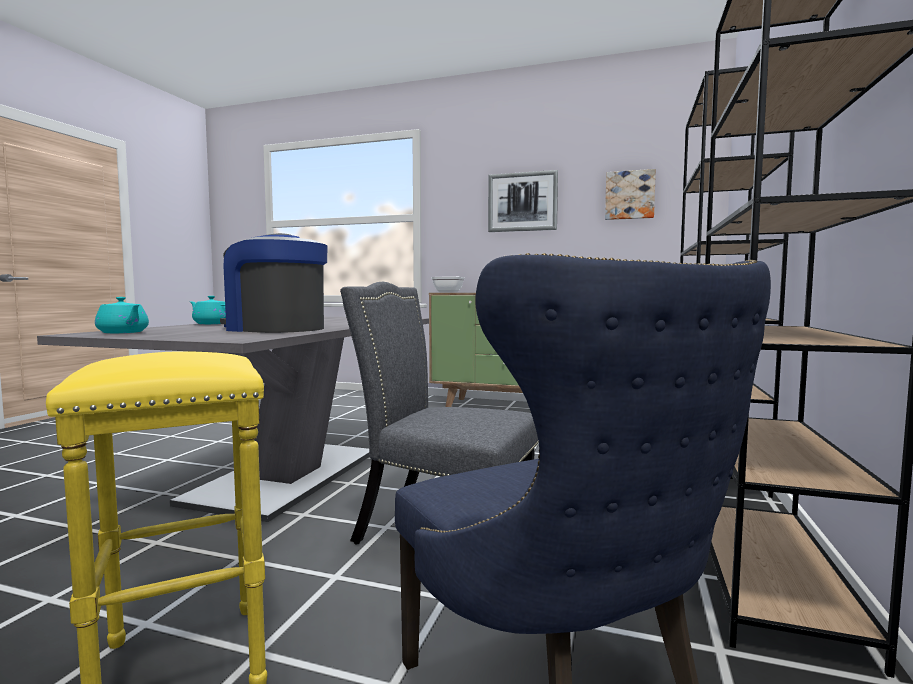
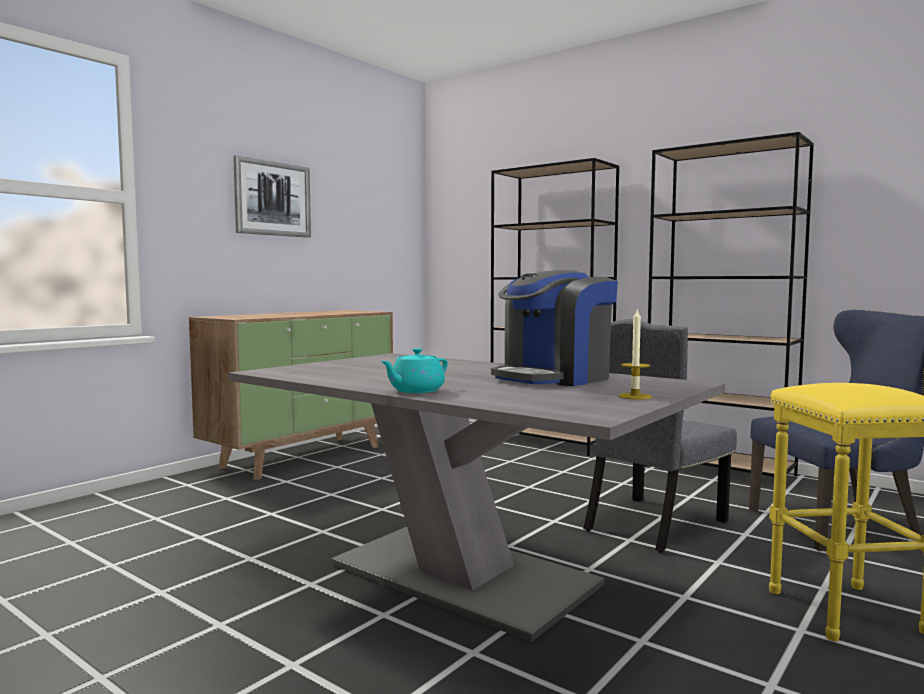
camera: 70 degrees left, 0 degrees up
(123, 332) = (582, 406): turquoise teapot -> none
(161, 335) = (635, 396): none -> candle
(449, 292) = (234, 317): frying pan -> none
(629, 195) = (366, 208): picture -> none

